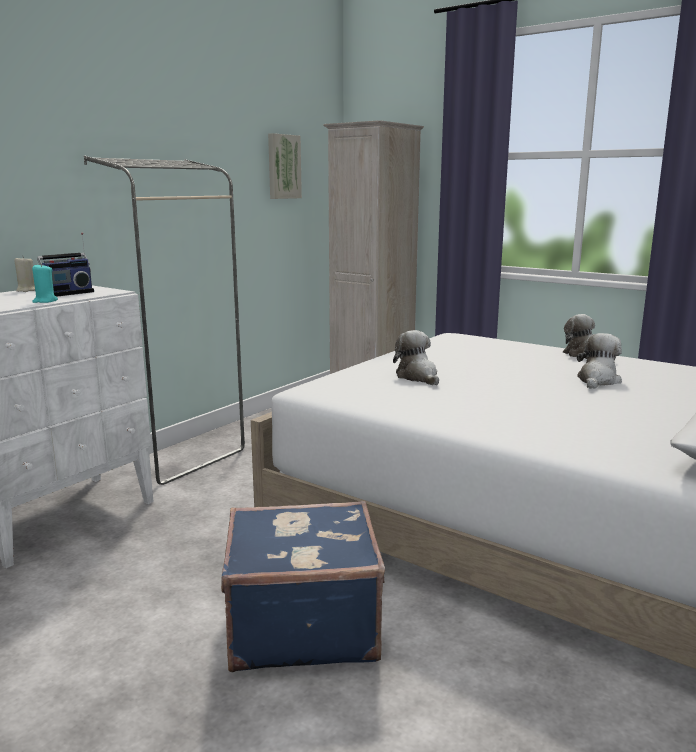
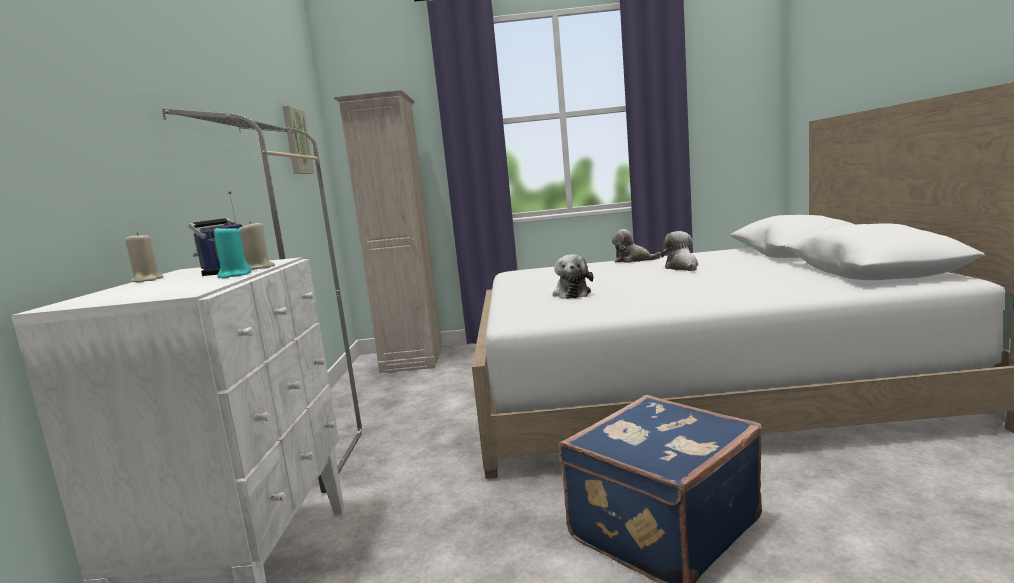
camera: 35 degrees left, 5 degrees down
(78, 297) = (259, 268): none -> beige candle
(418, 377) = (572, 293): plush toy -> plush toy turned 120 degrees counterclockwise

